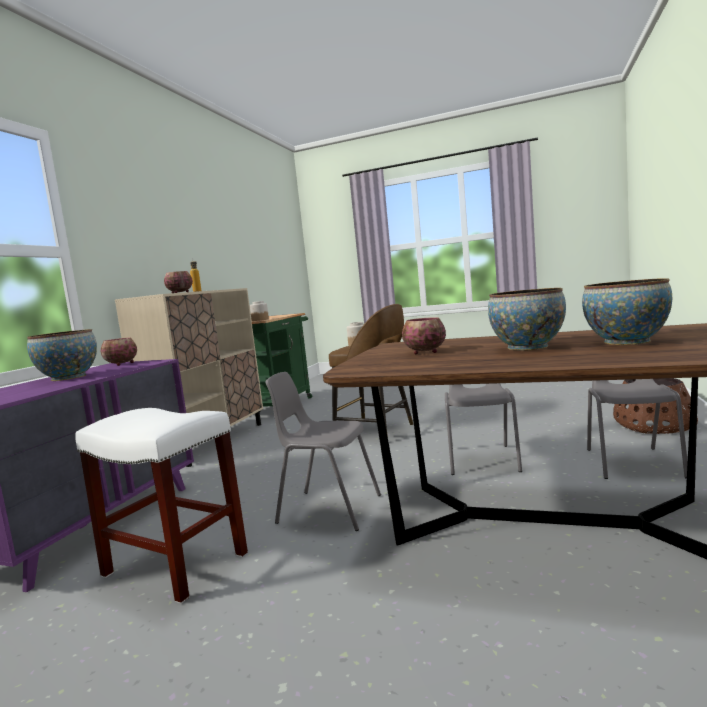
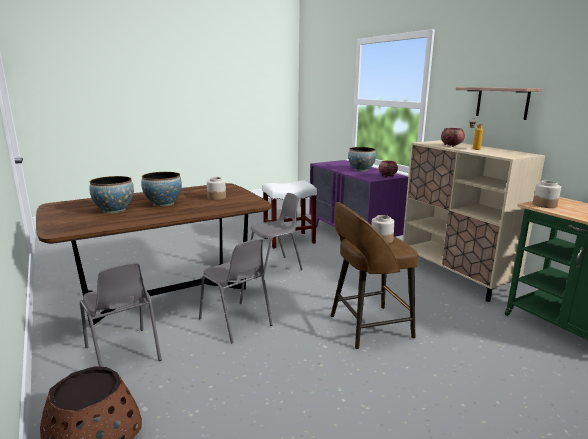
camera: 130 degrees right, 10 degrees up
(162, 247) = (502, 102): none -> shelf
(424, 352) = (216, 197): bowl -> jar

